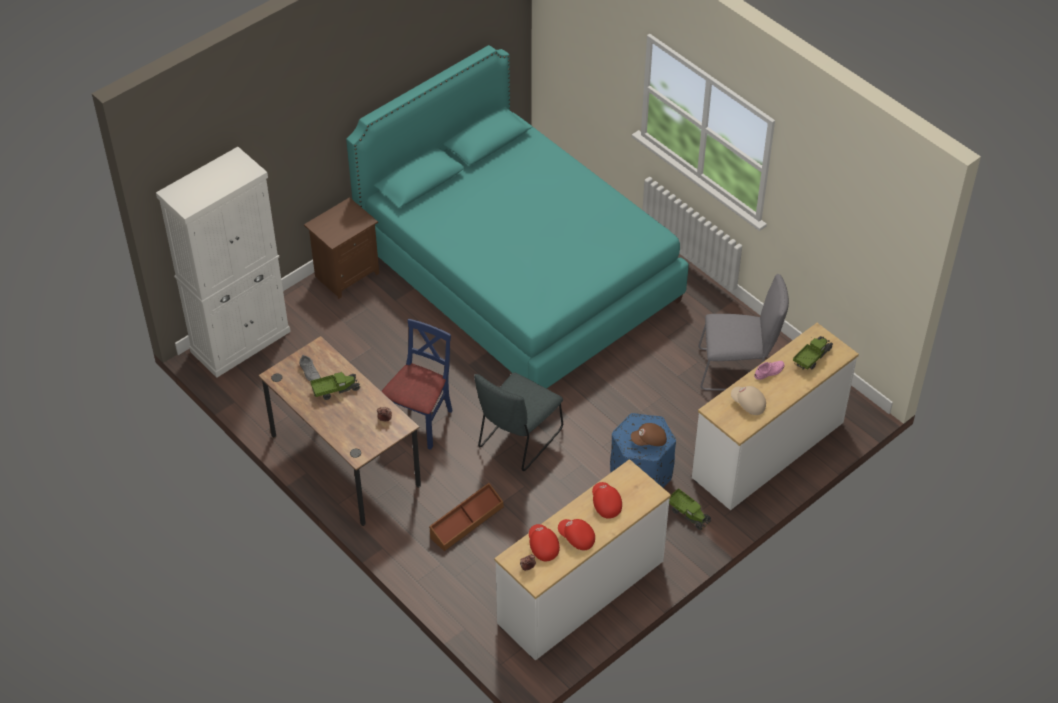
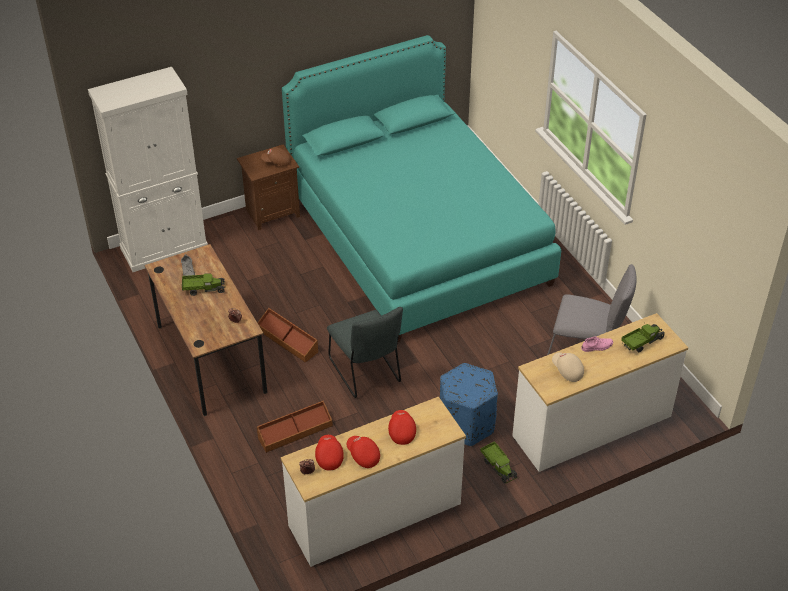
camera: 15 degrees right, 5 degrees down
(420, 422) = (288, 340): blue chair -> brown storage box
(518, 441) = (366, 372): grey chair -> grey chair turned 75 degrees counterclockwise
(649, 441) = (472, 389): brown cap -> brown cap (277, 162)

